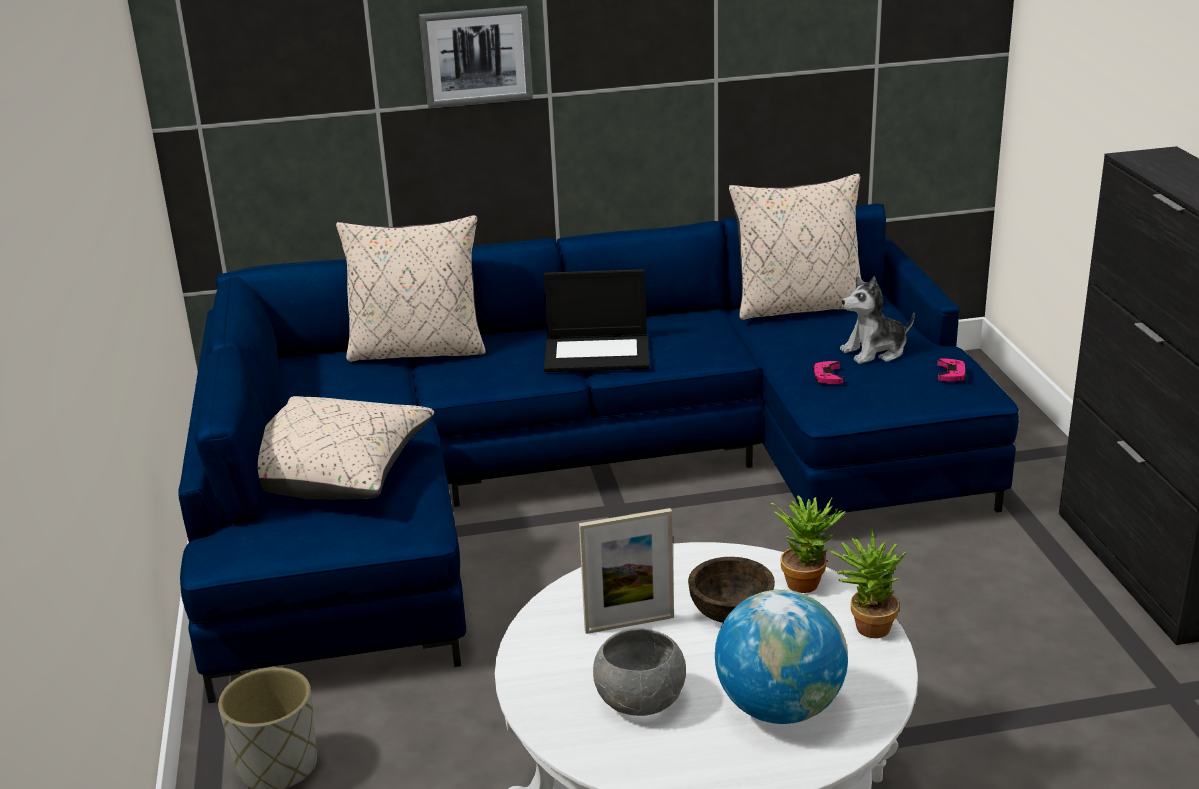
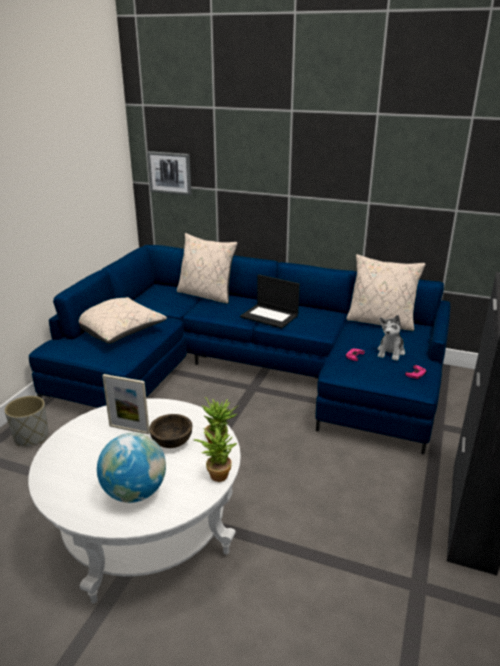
camera: 30 degrees right, 0 degrees up
(476, 56) = (257, 172): picture -> picture (170, 173)
(641, 700) = (91, 463): grey bowl -> none
(875, 351) = (390, 352): plush toy -> plush toy turned 75 degrees counterclockwise

